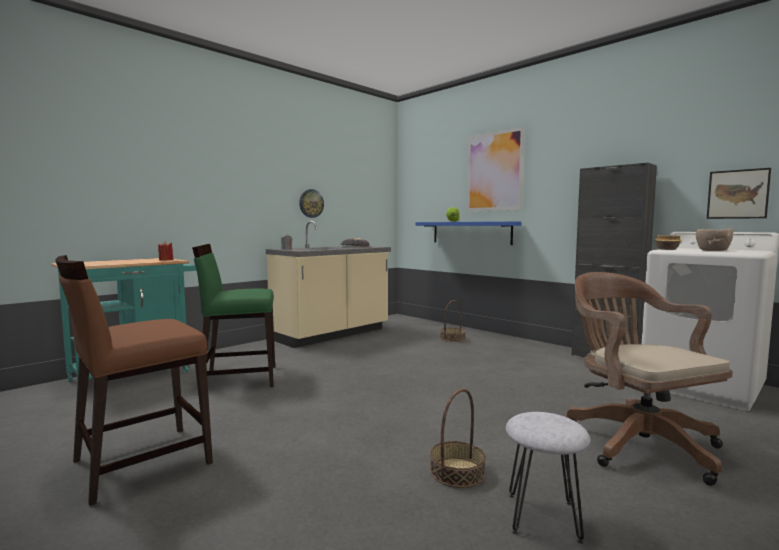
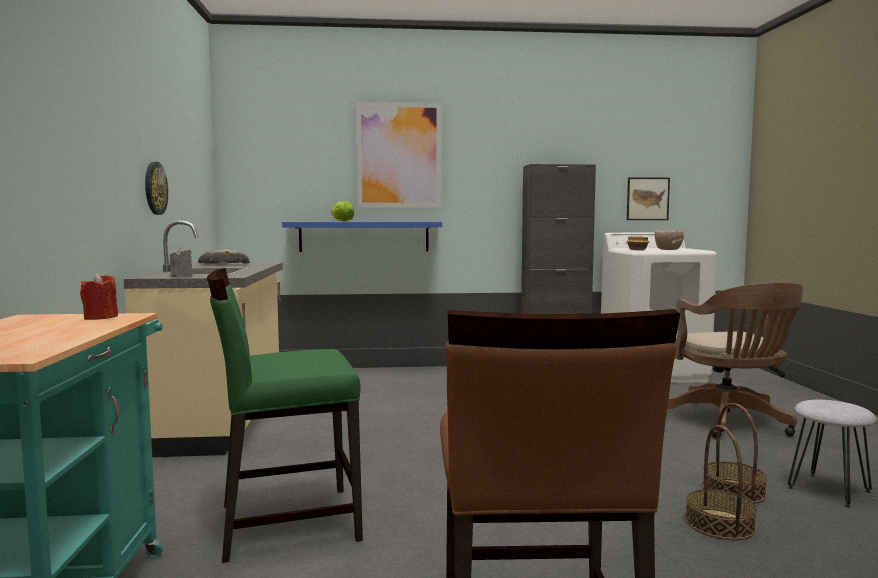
camera: 50 degrees left, 0 degrees up
(238, 378) = (287, 521): green chair -> green chair turned 45 degrees clockwise
(452, 338) = (388, 384): basket -> basket (720, 524)
(636, 442) = (729, 423): brown office chair -> brown office chair turned 120 degrees counterclockwise

